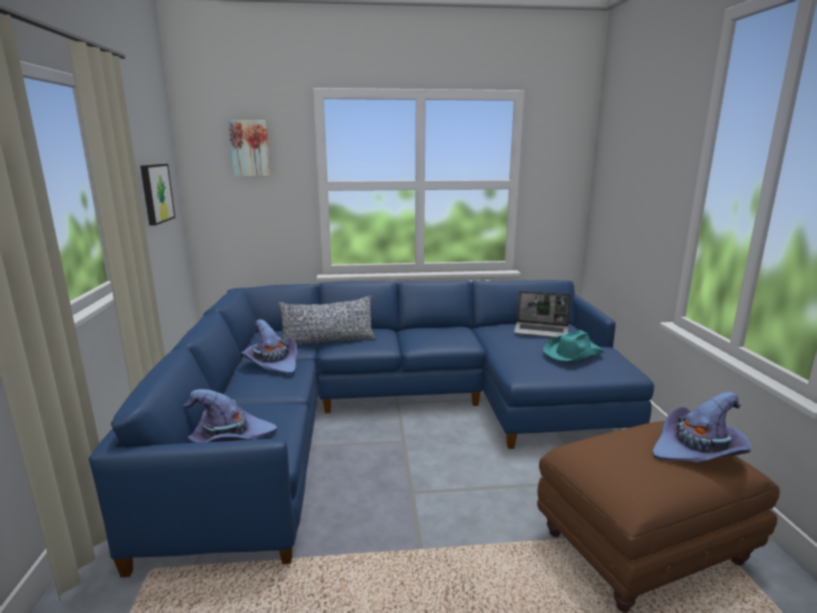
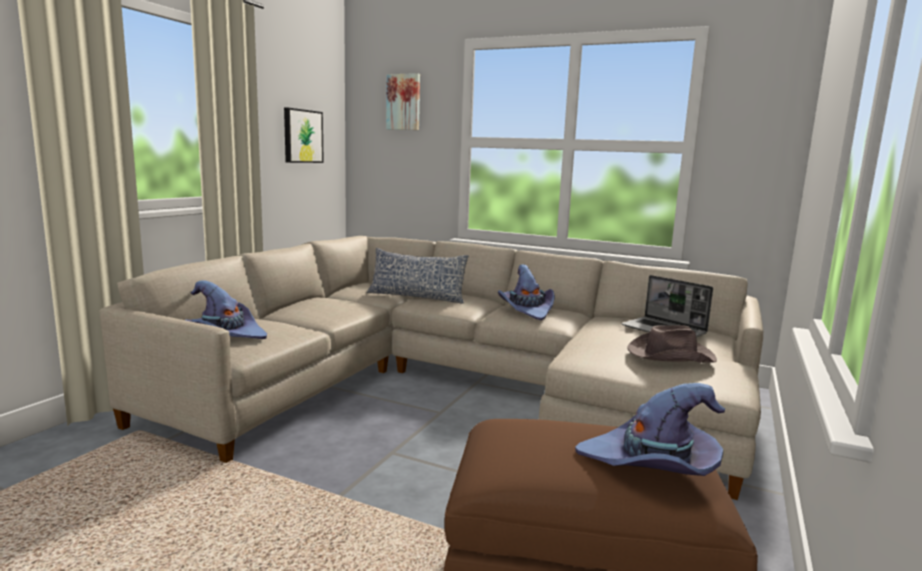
camera: 30 degrees right, 5 degrees down
(272, 363) = (340, 300): purple hat -> purple hat (527, 310)
(389, 412) = (458, 387): blue sofa -> beige sofa
(572, 353) = (669, 355): turquoise hat -> brown hat

